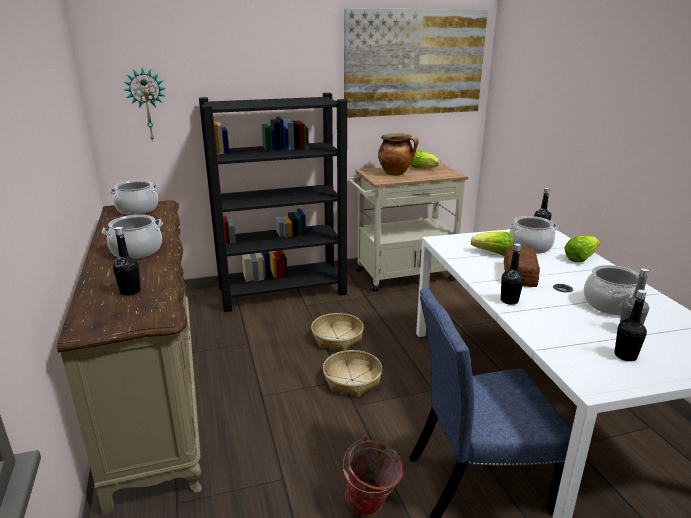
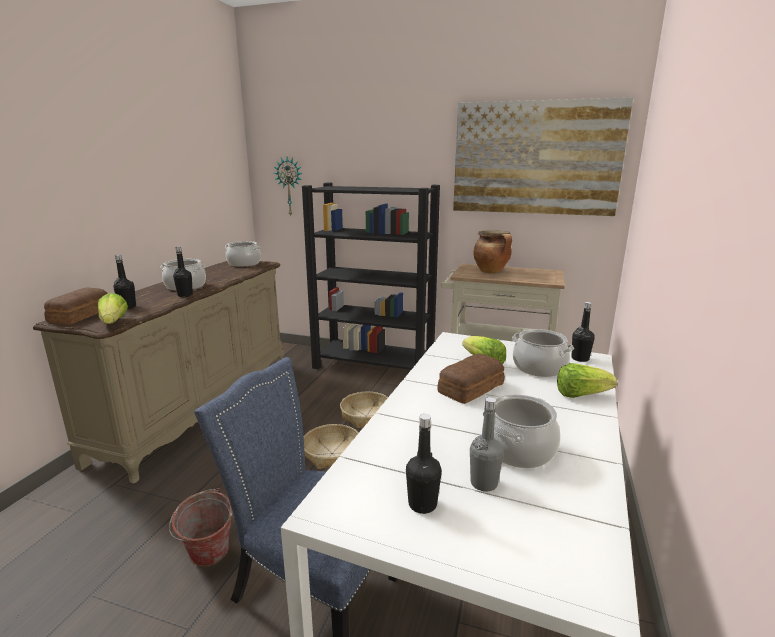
camera: 35 degrees right, 5 degrees down
(92, 317) = (79, 315): none -> bread
(423, 168) = (529, 272): lettuce -> lettuce (114, 322)
(509, 301) = (409, 406): black bottle -> black bottle (185, 295)

